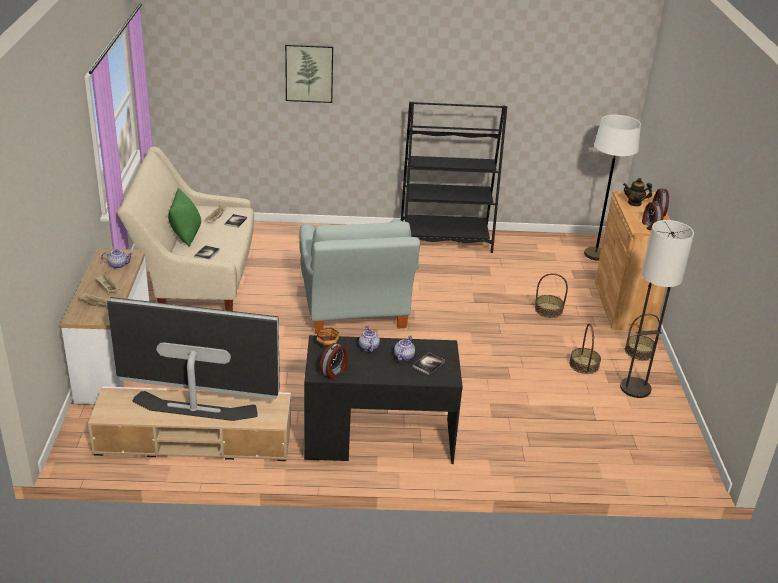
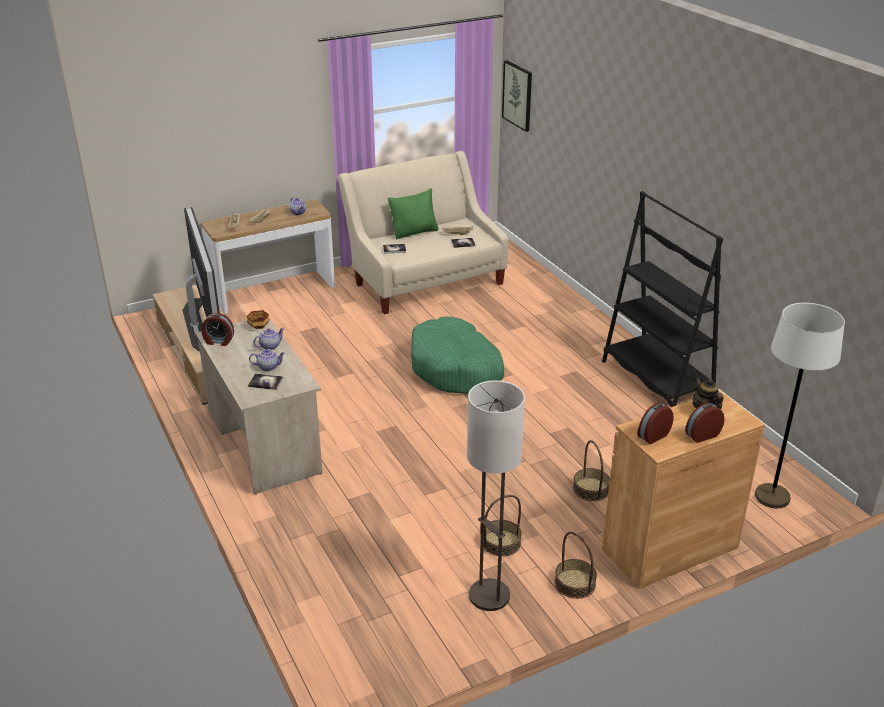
camera: 65 degrees right, 0 degrees up
(309, 73) = (598, 128): picture -> picture (518, 95)
(354, 310) = (455, 368): grey armchair -> green dog bed
(378, 439) = (264, 442): black desk -> beige desk

